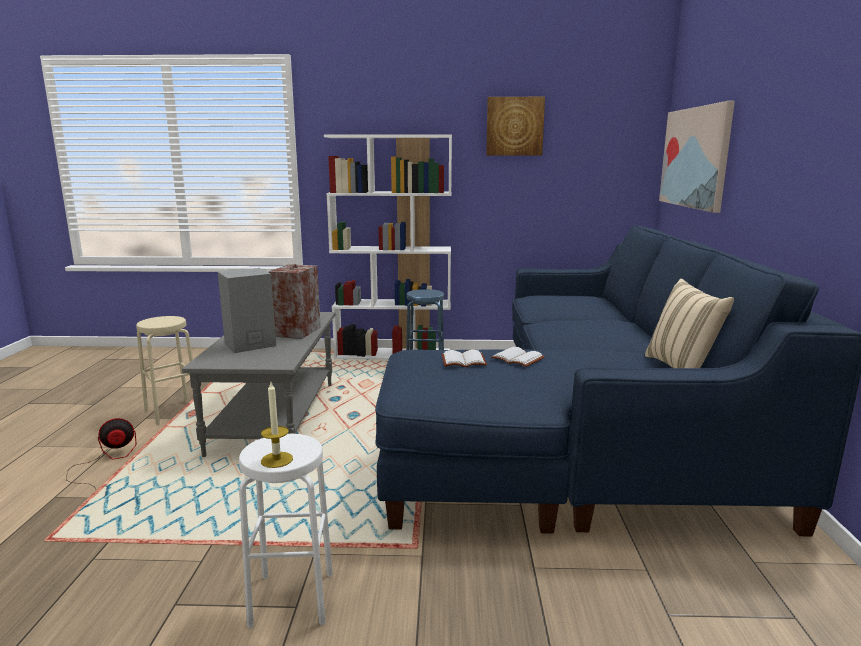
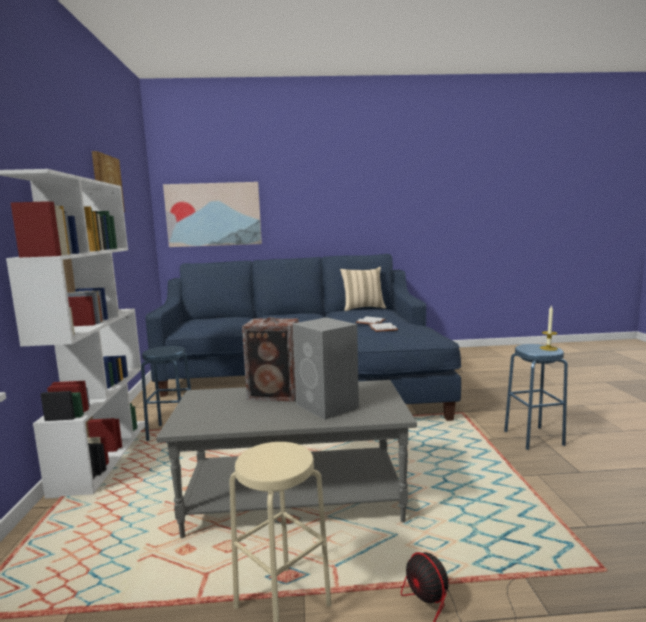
camera: 95 degrees left, 5 degrees down
(292, 599) = (534, 438): white stool -> blue stool

